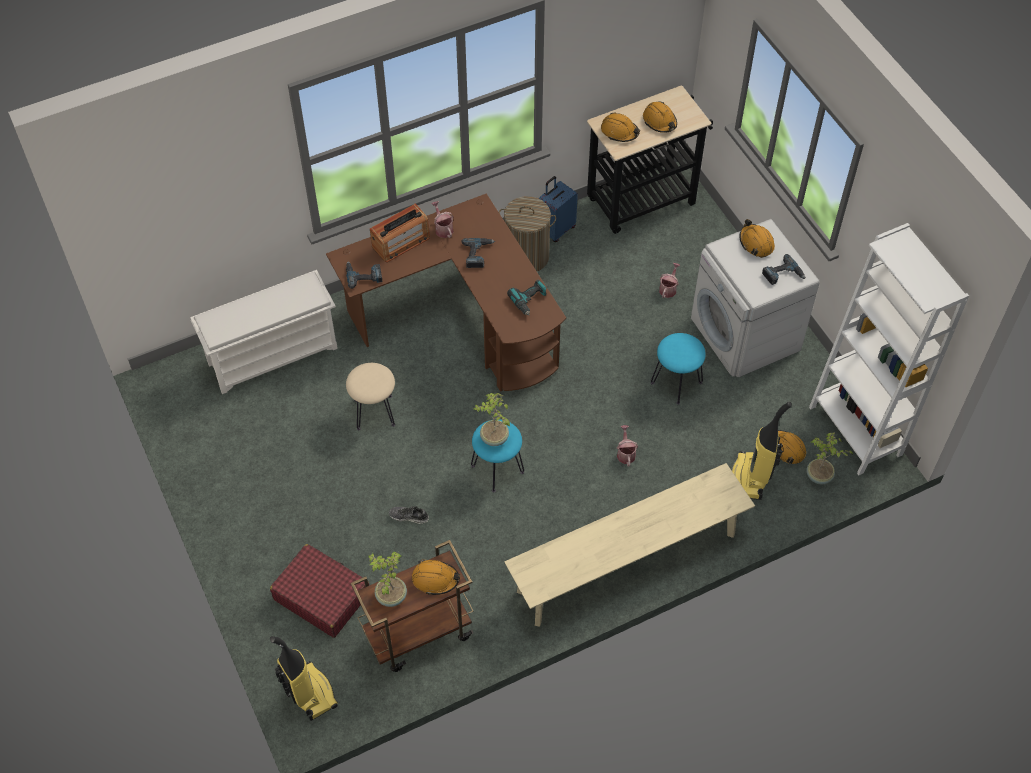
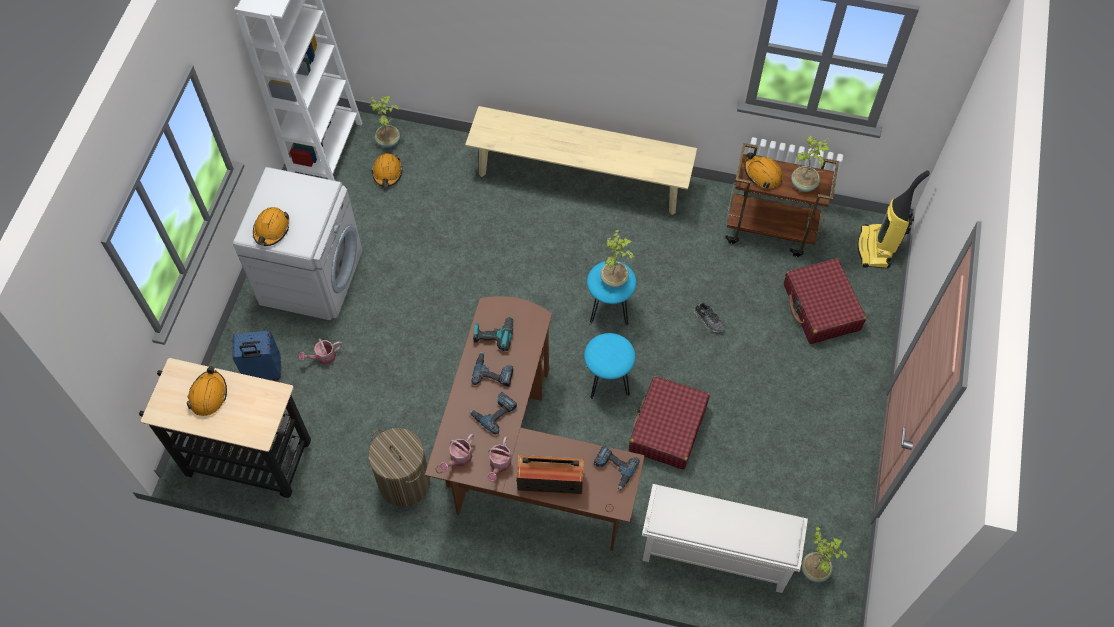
camera: 140 degrees left, 5 degrees up
(192, 392) = (815, 569): none -> potted plant
(374, 412) = (667, 428): beige stool -> red suitcase
(556, 229) = (350, 490): blue suitcase -> blue suitcase (263, 372)
(619, 131) = (255, 412): orange hard hat -> none
(625, 453) = (502, 251): watering can -> watering can (459, 459)
(676, 382) = (407, 275): turquoise stool -> turquoise stool (607, 380)
(750, 478) = (435, 172): vacuum cleaner -> none
(783, 274) = (285, 189): power drill -> power drill (493, 372)

